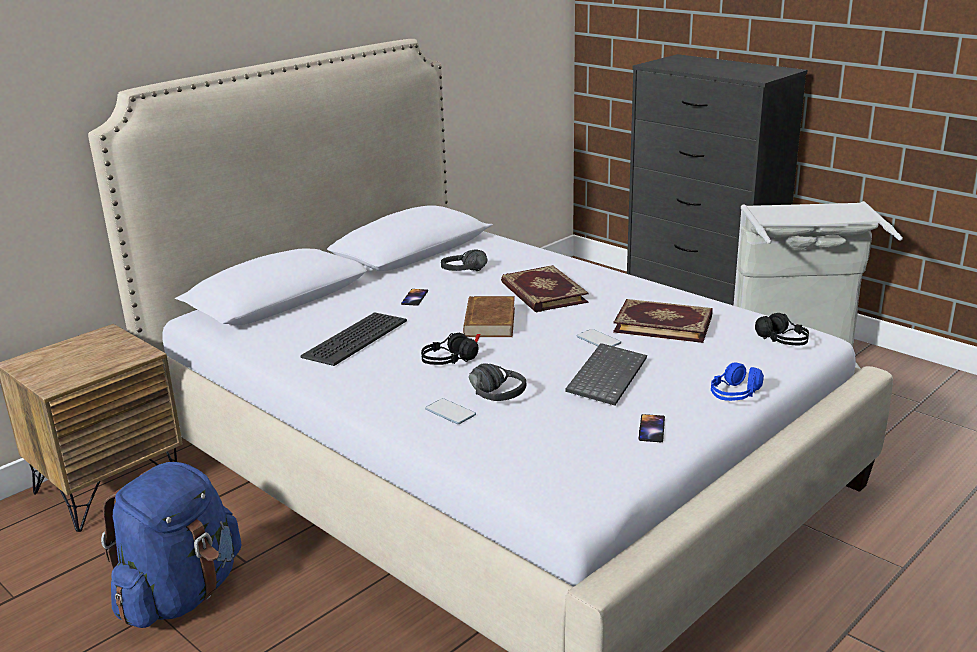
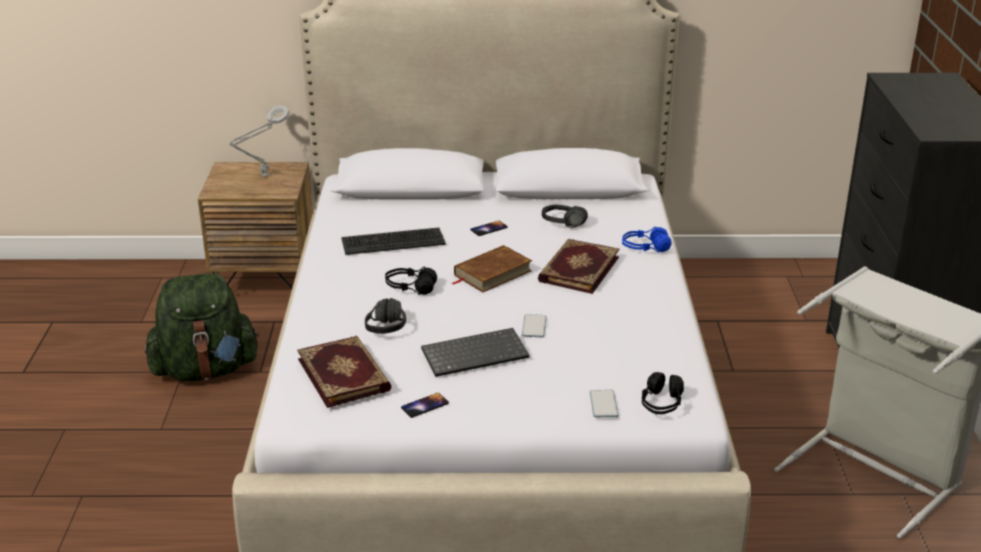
camera: 45 degrees right, 5 degrees up
(87, 352) = (263, 176): none -> grey table lamp
(181, 594) = (205, 370): blue backpack -> green backpack
(450, 412) = (343, 323): phone -> phone (603, 404)
(663, 323) = (606, 340): book -> book (345, 374)
(734, 394) = (528, 418): blue headphones -> blue headphones (645, 248)

